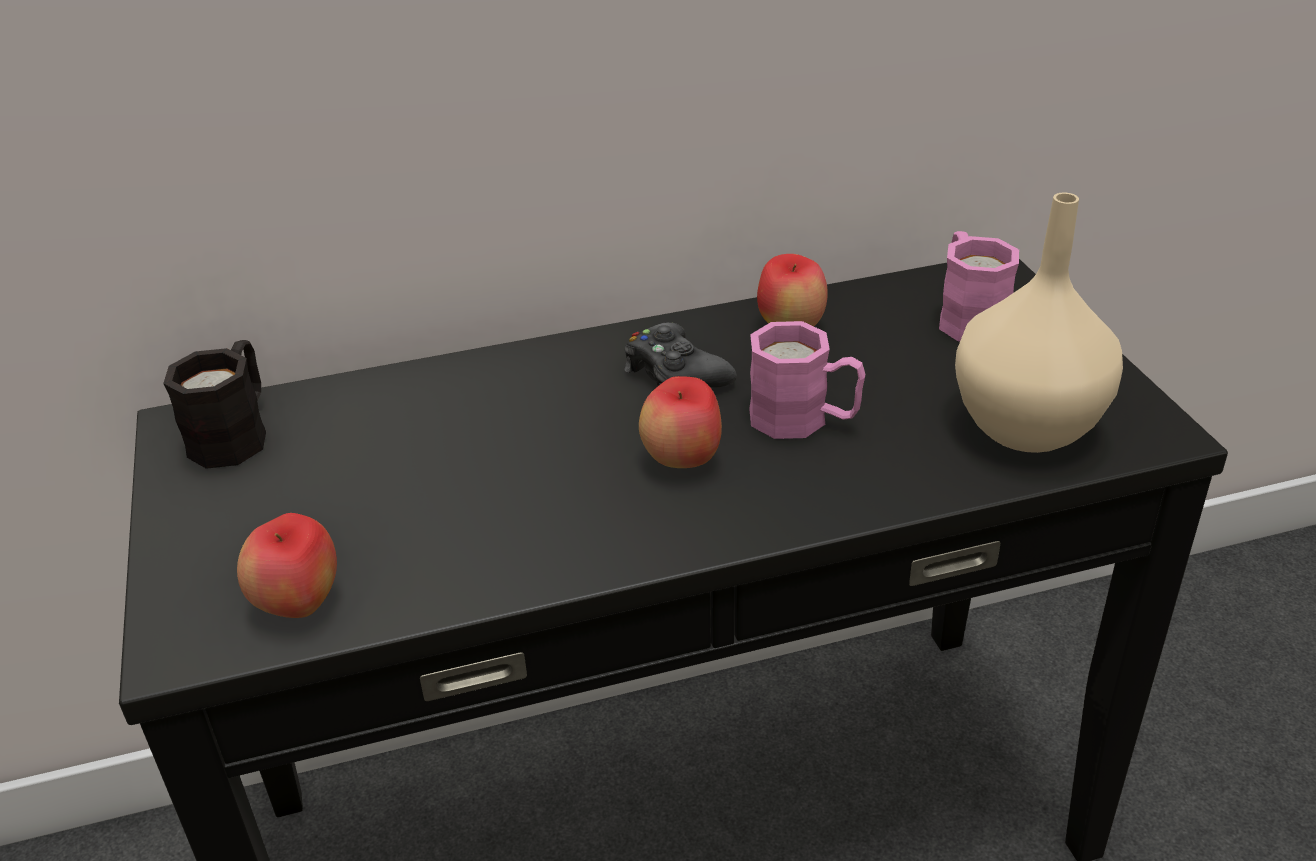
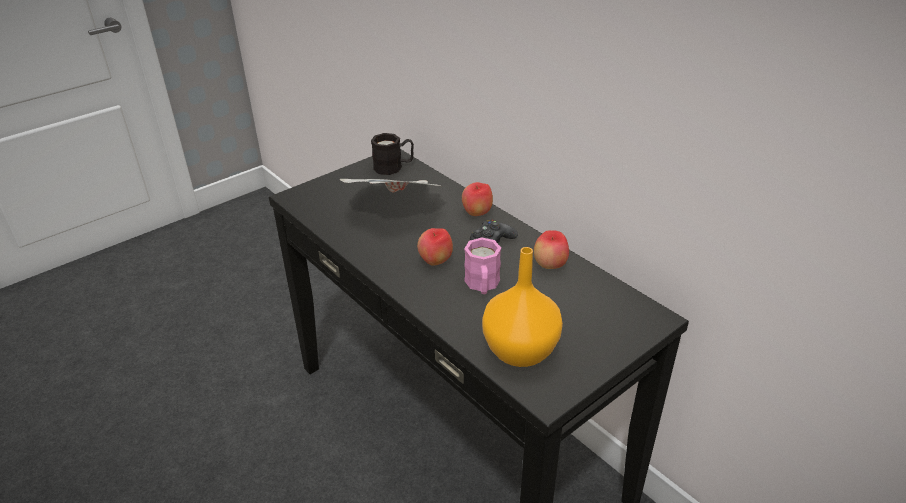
camera: 65 degrees right, 0 degrees up
(299, 605) = (318, 209): apple -> apple (477, 213)
(414, 466) = (397, 205): none -> newspaper
(968, 316) = (605, 316): pink mug -> none
(1023, 426) = (520, 350): beige vase -> orange vase

